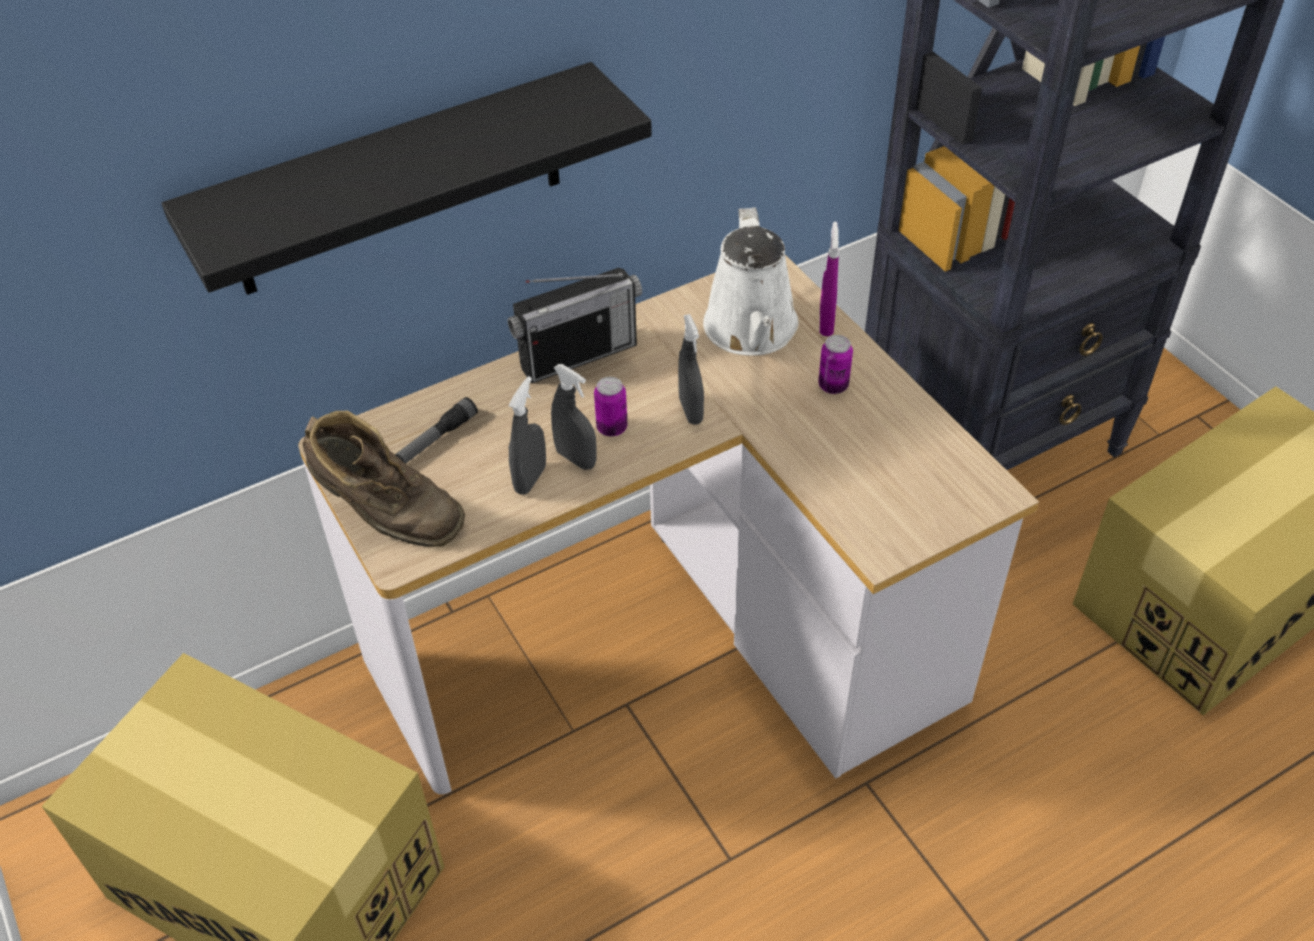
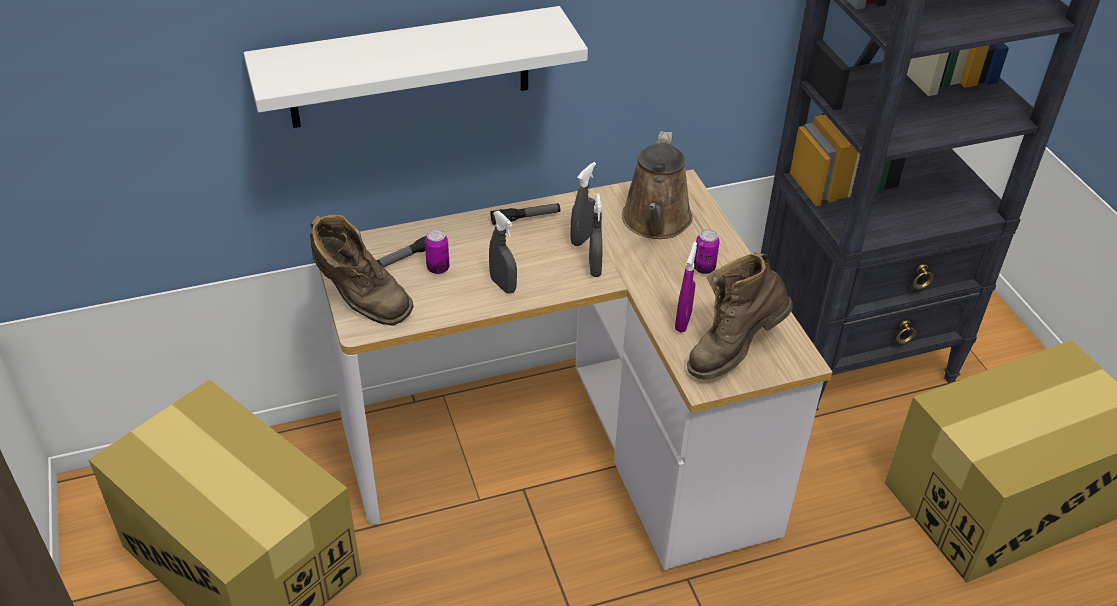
camera: 10 degrees right, 5 degrees down
(398, 182) = (410, 68): black shelf -> white shelf
(530, 479) = (467, 293): grey spray bottle -> grey spray bottle (583, 238)
(578, 355) = (525, 218): radio -> flashlight
(612, 428) = (534, 269): can -> can (438, 268)
(752, 331) = (656, 222): white watering can -> brown watering can
(826, 323) = (712, 225): purple spray bottle -> purple spray bottle (683, 321)
(905, 496) = (733, 351): none -> brown boot

